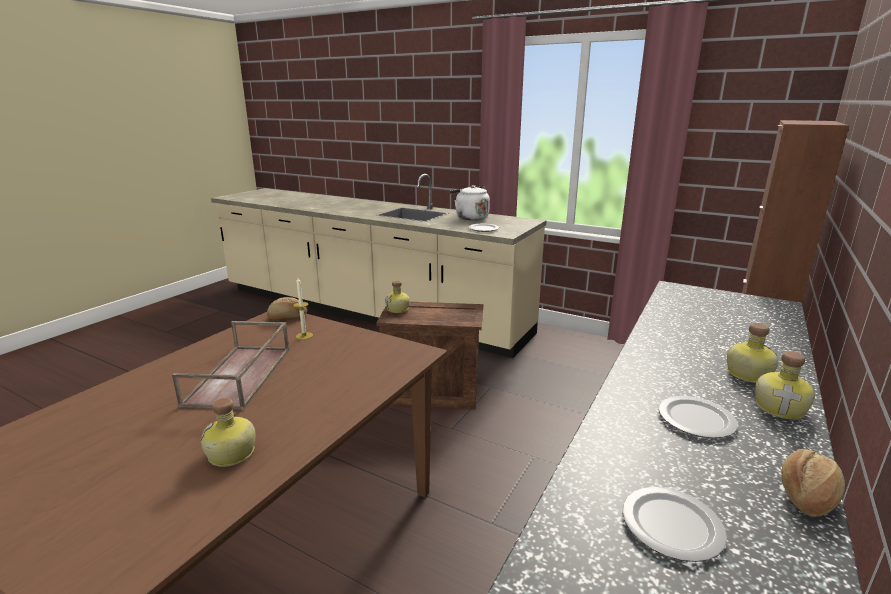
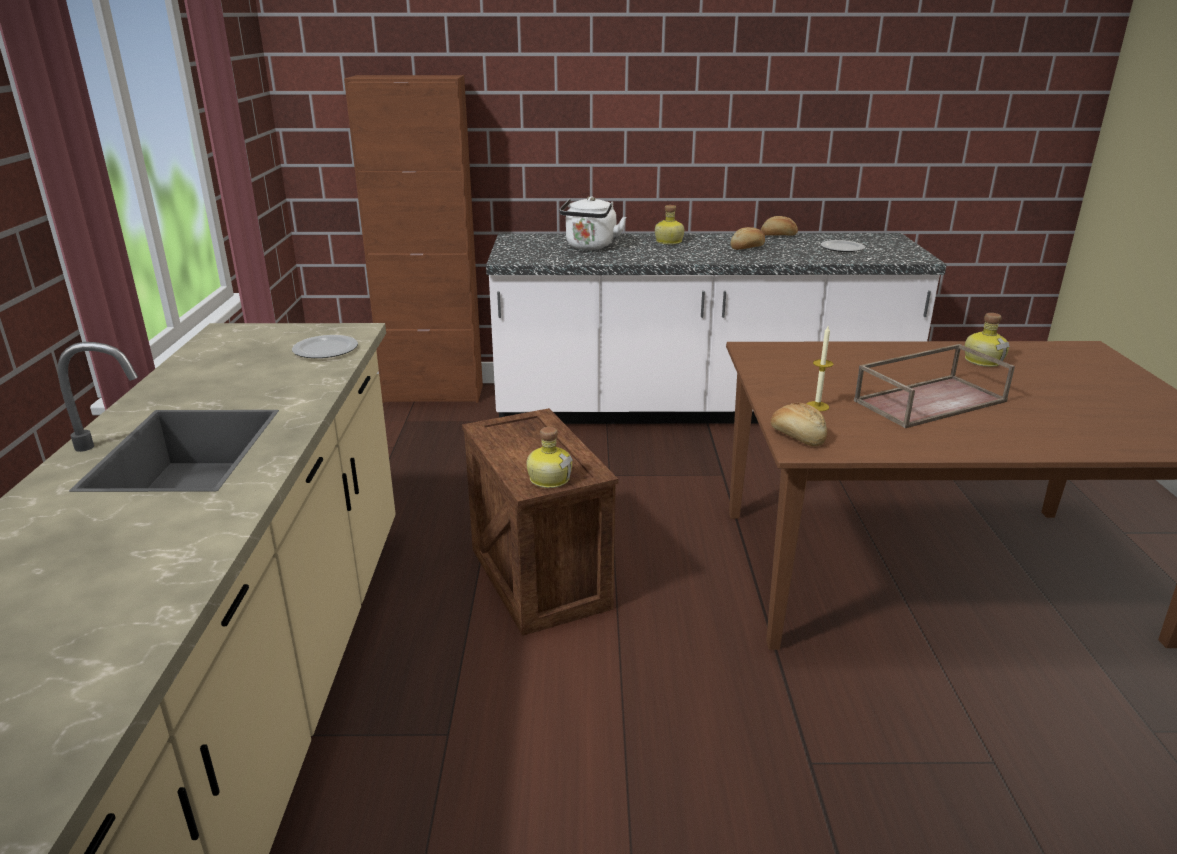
camera: 120 degrees left, 5 degrees up
(470, 217) = (213, 379): white kettle -> white kettle (590, 247)
(697, 420) = (748, 248): plate -> bread
(781, 408) = (703, 237): bottle -> none

